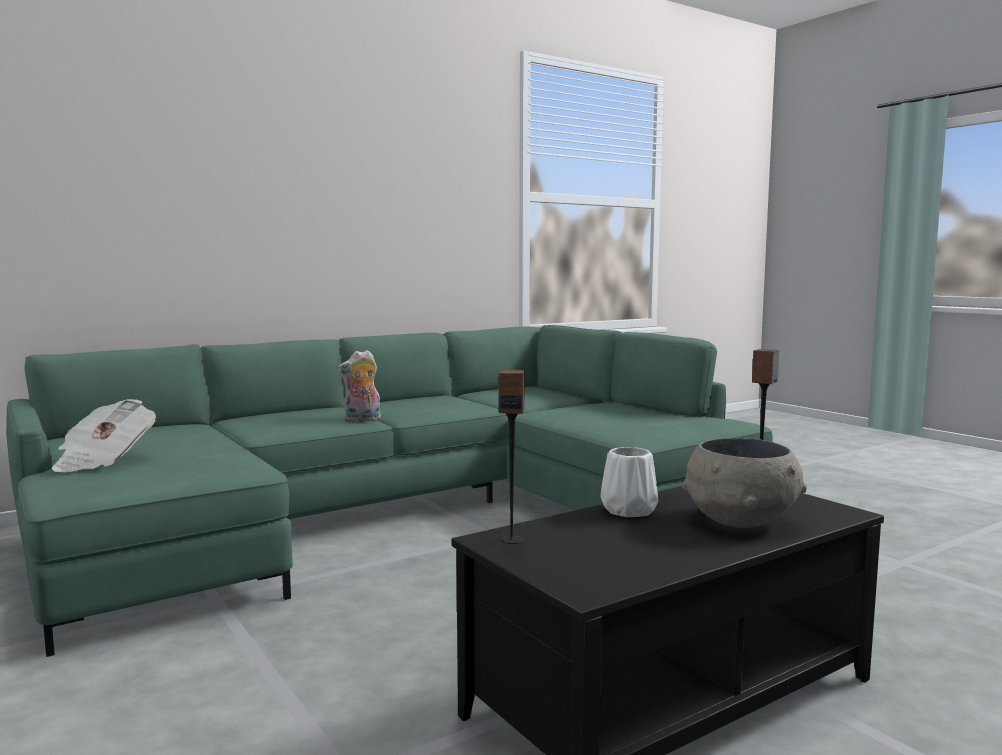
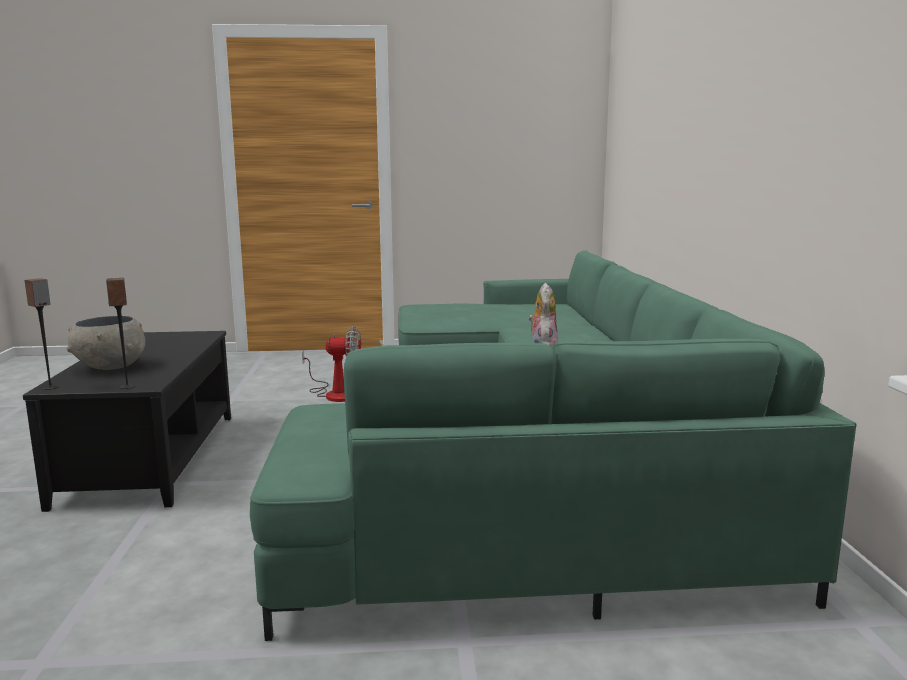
camera: 120 degrees right, 5 degrees up
(104, 461) = (476, 306): newspaper -> none
(244, 673) = (335, 394): none -> fan
(511, 540) = (200, 335): speaker -> speaker (50, 387)
(630, 510) = (178, 355): white vase -> none

